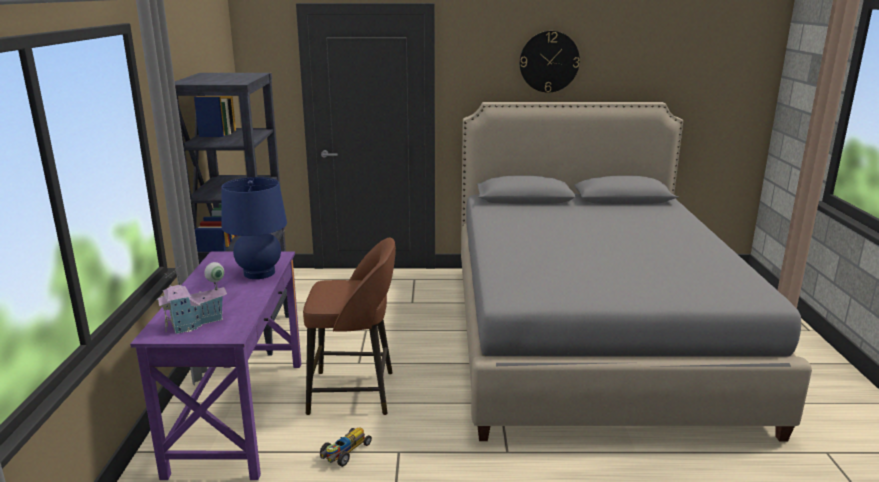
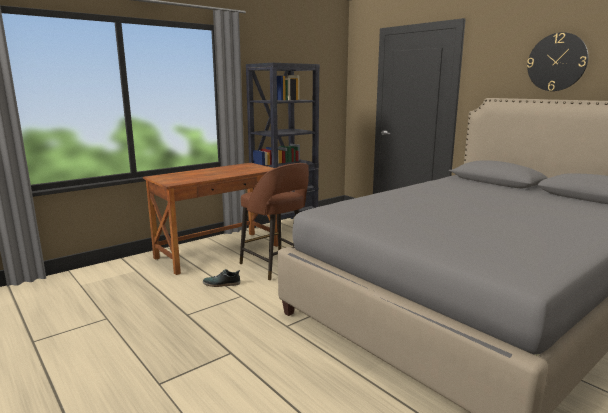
camera: 50 degrees right, 5 degrees down
(196, 323) = (174, 177): toy house -> none
(239, 414) = (218, 251): purple desk -> brown desk
(259, 273) = (243, 171): blue table lamp -> none
(344, 452) = (221, 284): toy car -> shoe

